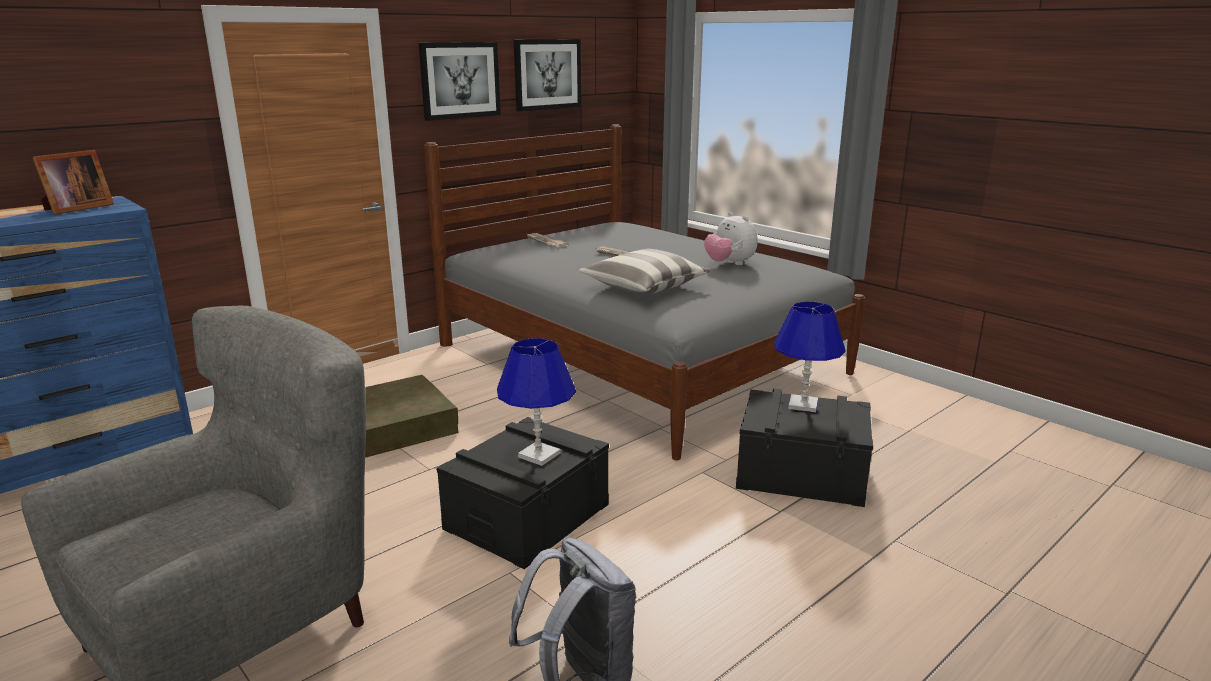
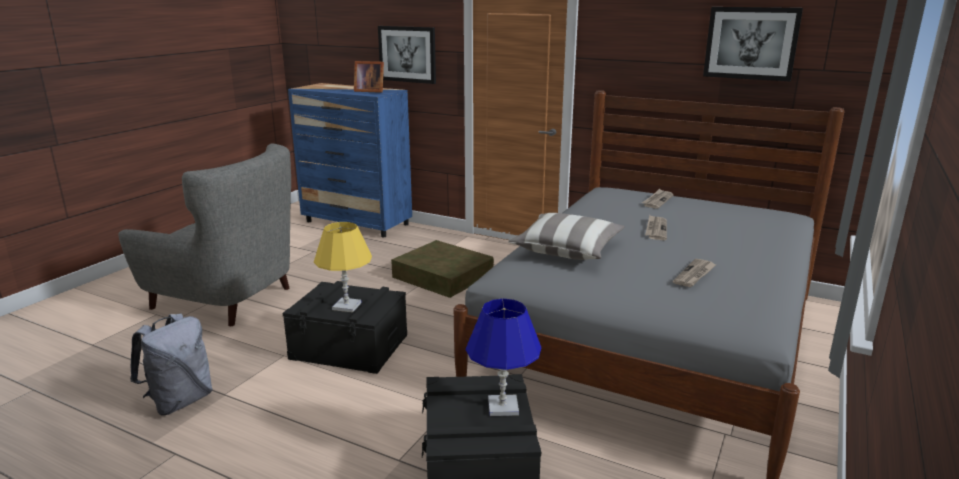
camera: 70 degrees right, 0 degrees up
(460, 80) = (645, 41): picture -> picture (407, 54)
(538, 455) = (347, 306): blue table lamp -> yellow table lamp
(729, 264) = (695, 275): plush toy -> newspaper

